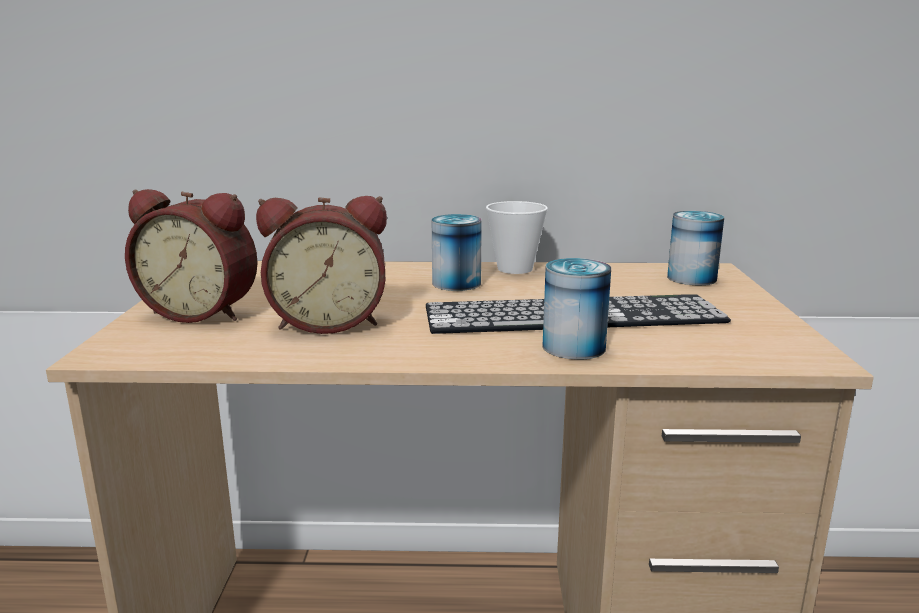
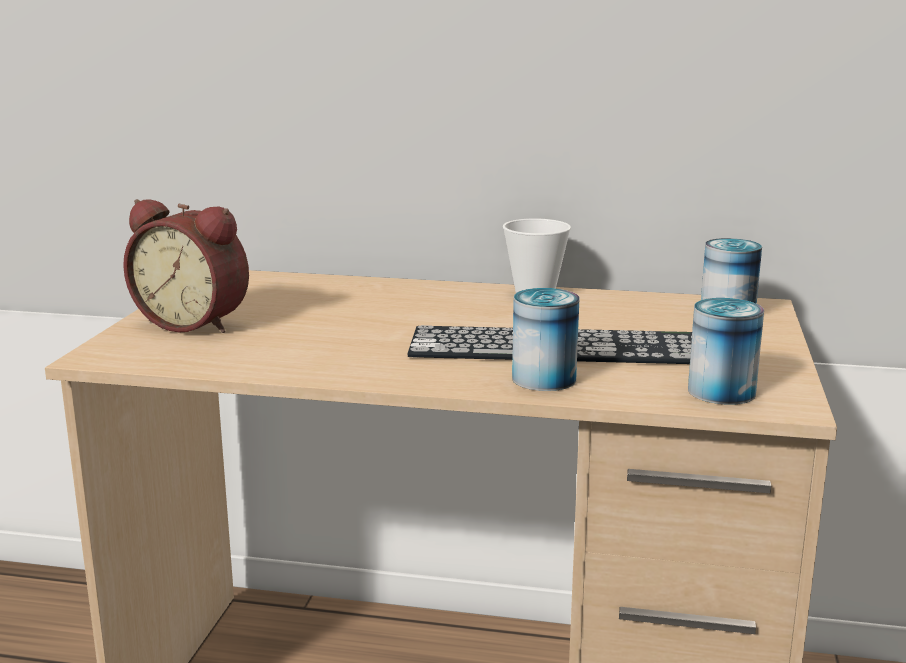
camera: 10 degrees right, 0 degrees up
(329, 322) = (313, 339): alarm clock -> none
(456, 283) = (462, 306): can -> can (721, 391)

